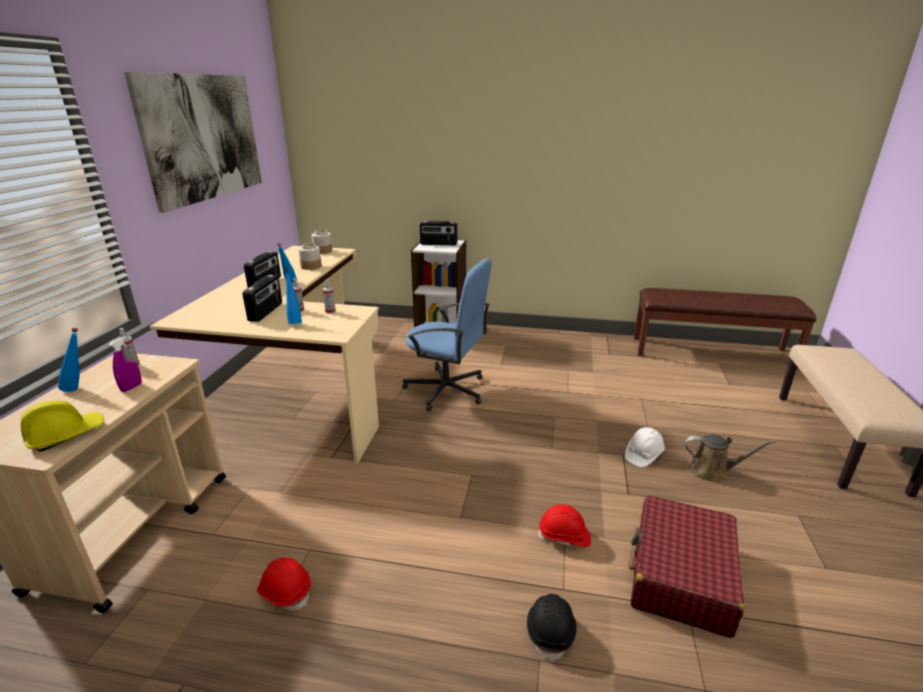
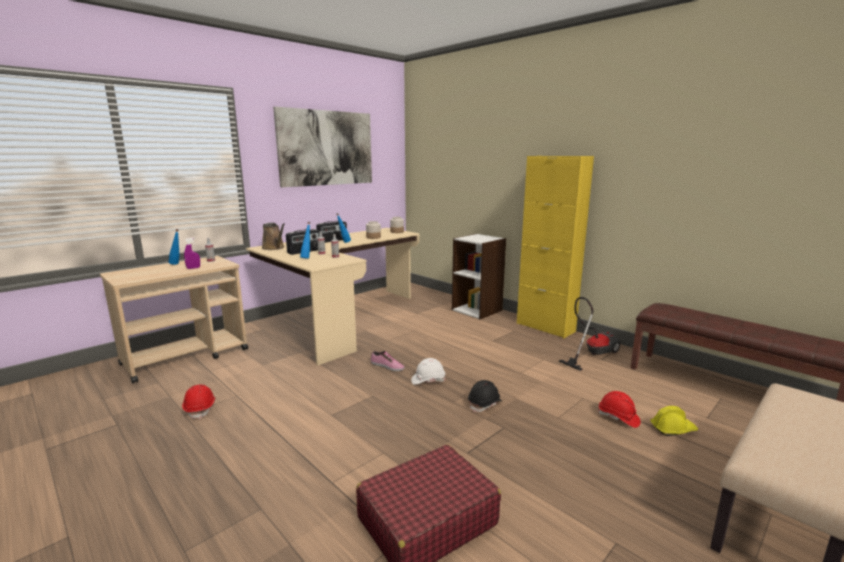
camera: 35 degrees right, 10 degrees down
(66, 435) = (141, 277): yellow hard hat -> yellow hard hat (672, 429)
(438, 244) = (479, 237): radio -> none
(439, 433) = (387, 366): none -> shoe
(447, 390) = (428, 345): blue office chair -> none
(528, 333) = (545, 327): none -> yellow cabinet
(550, 631) = (289, 499): black hard hat -> black hard hat (485, 404)
(564, 536) = (378, 455): red hard hat -> red hard hat (618, 418)
(596, 350) = (592, 353): none -> vacuum cleaner
(643, 455) = (522, 434): white hard hat -> white hard hat (428, 380)
(712, 471) = (572, 471): brown watering can -> brown watering can (274, 248)

